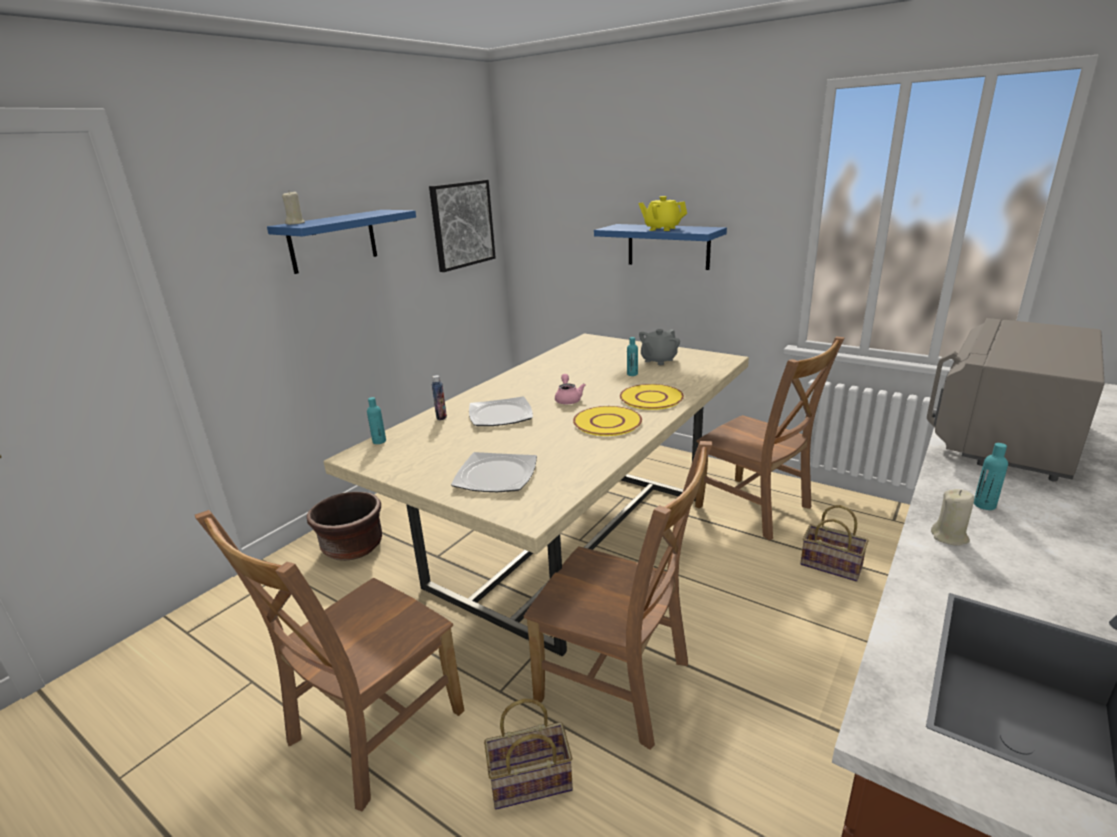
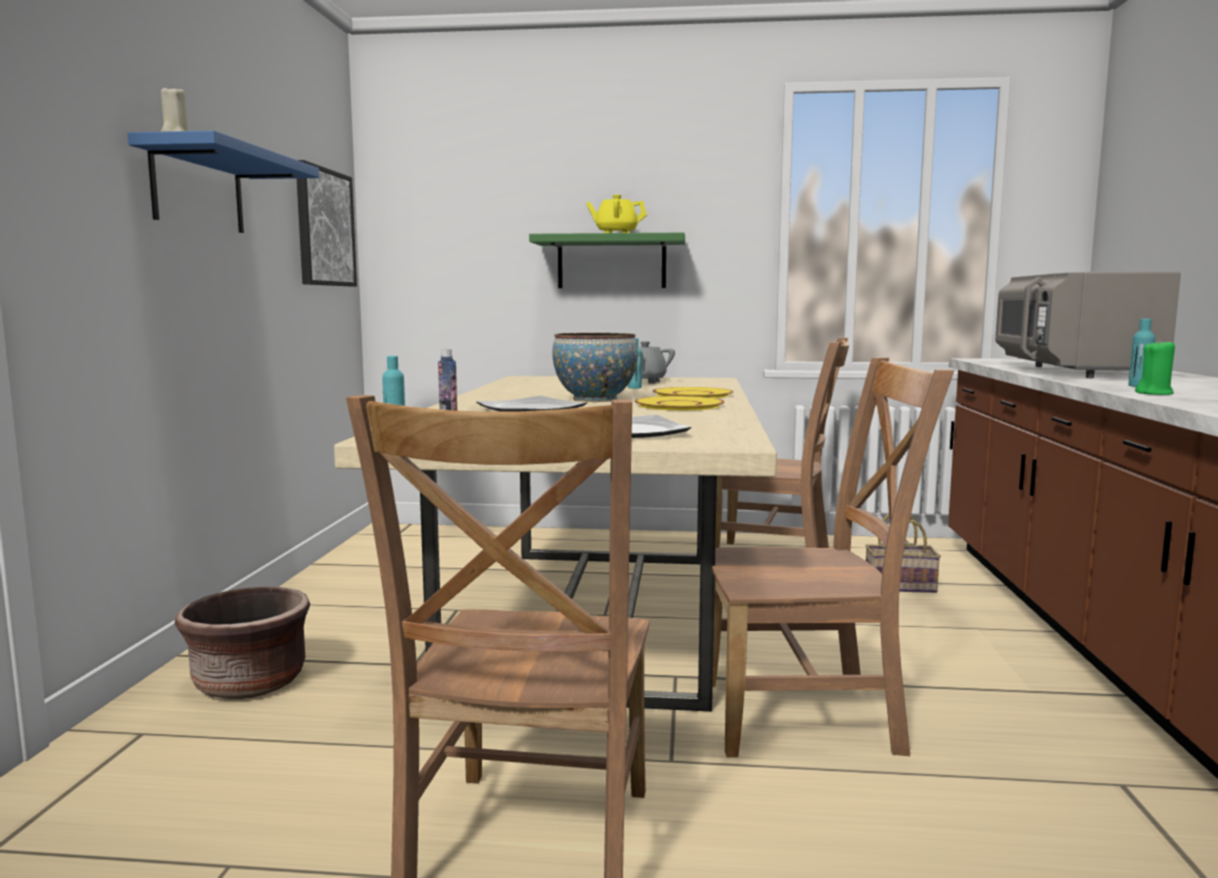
camera: 30 degrees left, 15 degrees down
(528, 783) = (814, 826): basket -> none
(568, 399) = (595, 399): pink teapot -> bowl
(668, 246) = (611, 262): blue shelf -> green shelf
(949, 537) = (1154, 393): beige candle -> green candle

